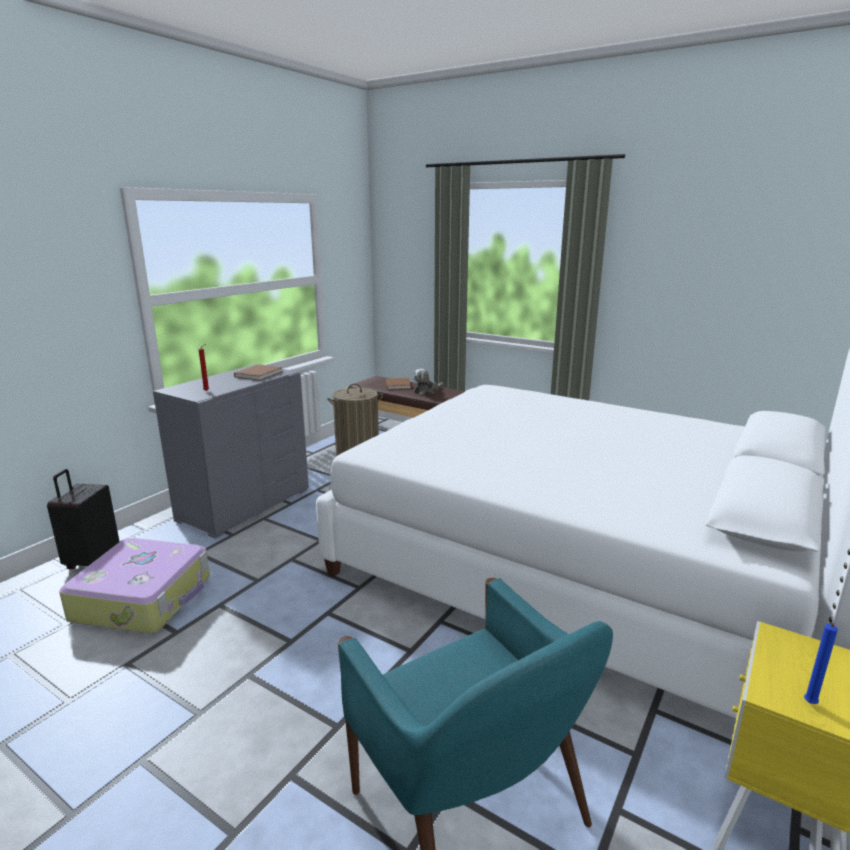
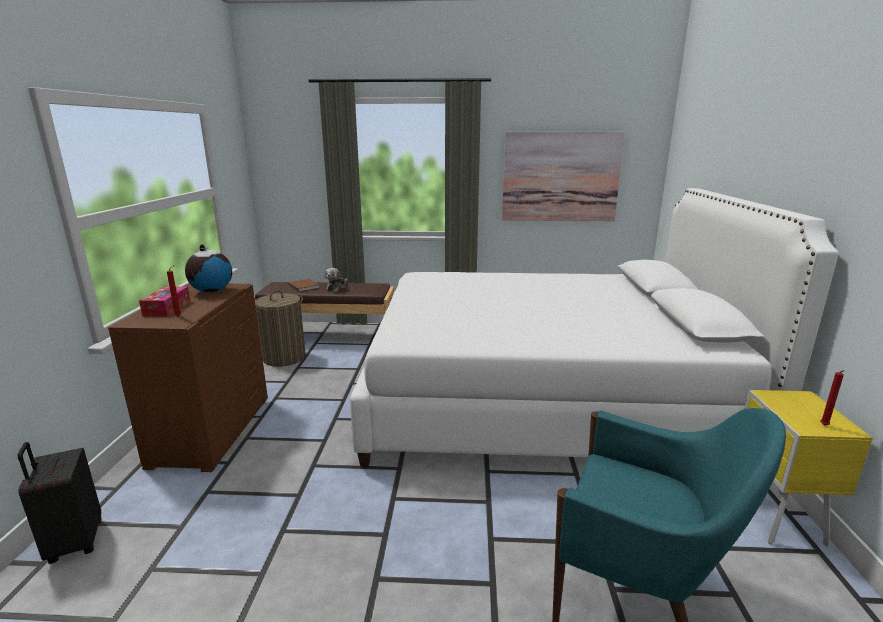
camera: 30 degrees left, 0 degrees up
(144, 598) = (189, 556): suitcase -> none
(209, 383) = (167, 308): none -> tissue box
(244, 504) = (211, 431): grey dresser -> brown dresser
(260, 374) = (212, 291): brown book -> globe
(716, 284) = (560, 177): none -> picture
(809, 704) = (824, 426): blue candle -> red candle

